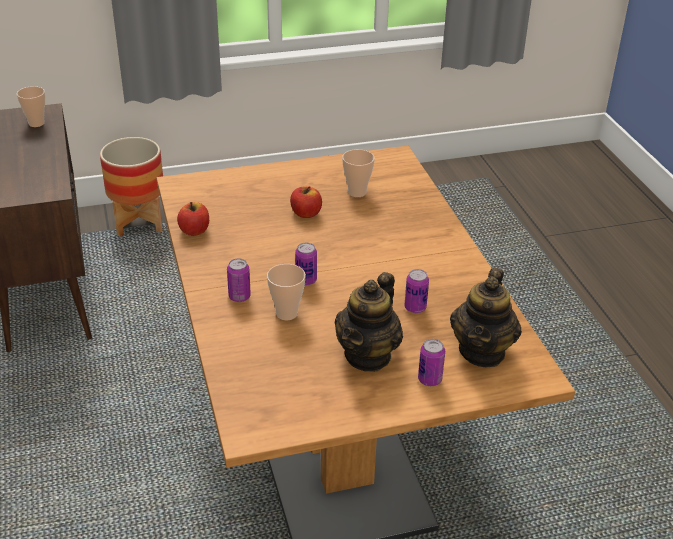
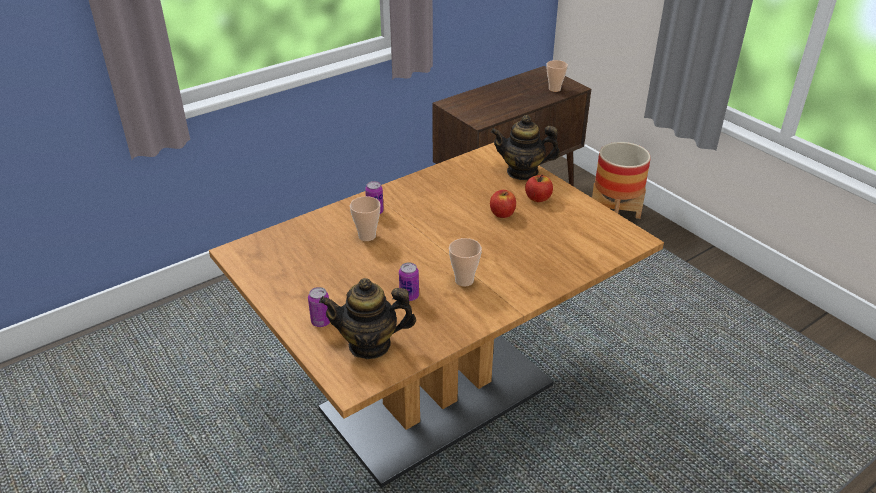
camera: 70 degrees right, 0 degrees up
(194, 231) = (441, 173): apple -> apple (538, 198)
(306, 280) = (412, 235): can -> none
(357, 192) = (555, 231): cup -> cup (464, 280)
(368, 355) = (336, 285): teapot -> teapot (522, 172)

